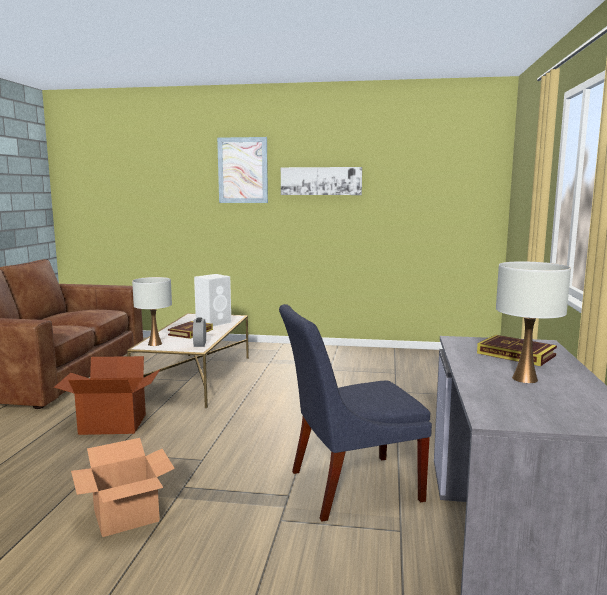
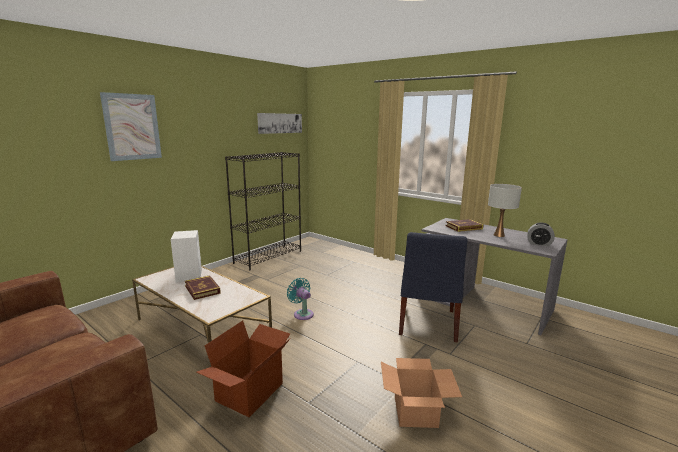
camera: 60 degrees left, 5 degrees up
(155, 344) = (212, 309): white table lamp -> none
(200, 344) = (243, 293): alarm clock -> alarm clock (539, 244)
(275, 406) = (302, 313): none -> turquoise fan
(321, 181) = (203, 136): picture -> picture (280, 123)
(389, 354) = (268, 257): none -> black bookcase

